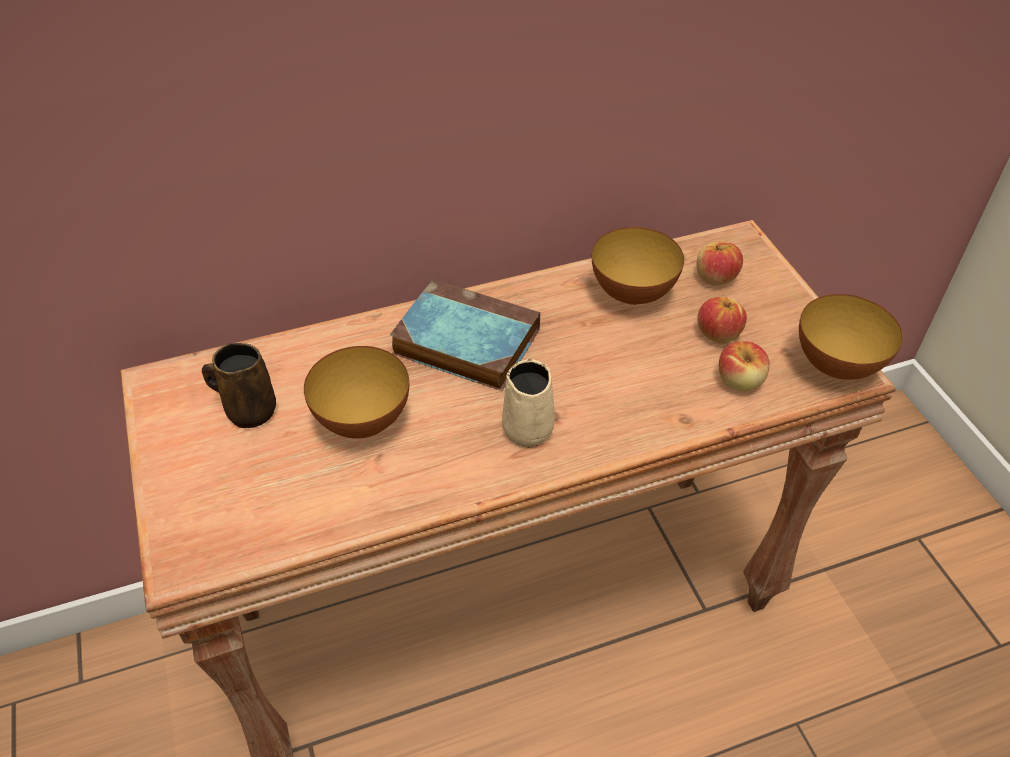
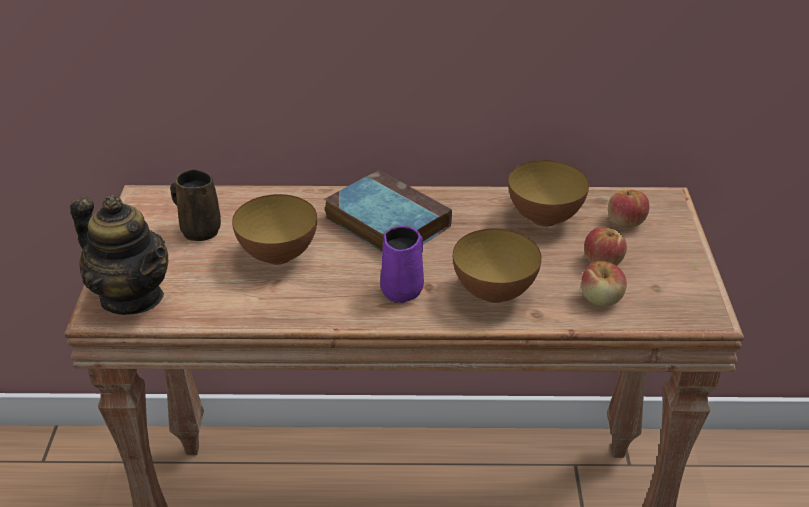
camera: 20 degrees right, 10 degrees down
(210, 530) = (132, 296): none -> teapot
(528, 427) = (403, 289): beige mug -> purple mug
(836, 366) = (696, 308): bowl -> bowl (494, 293)

